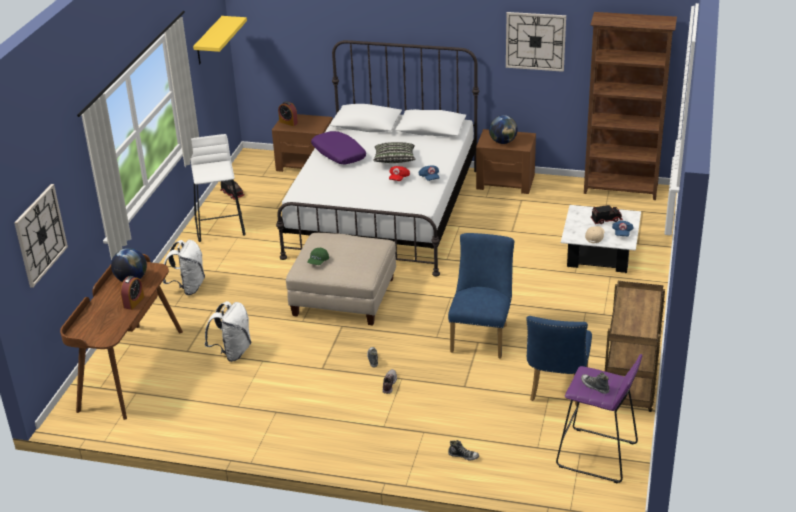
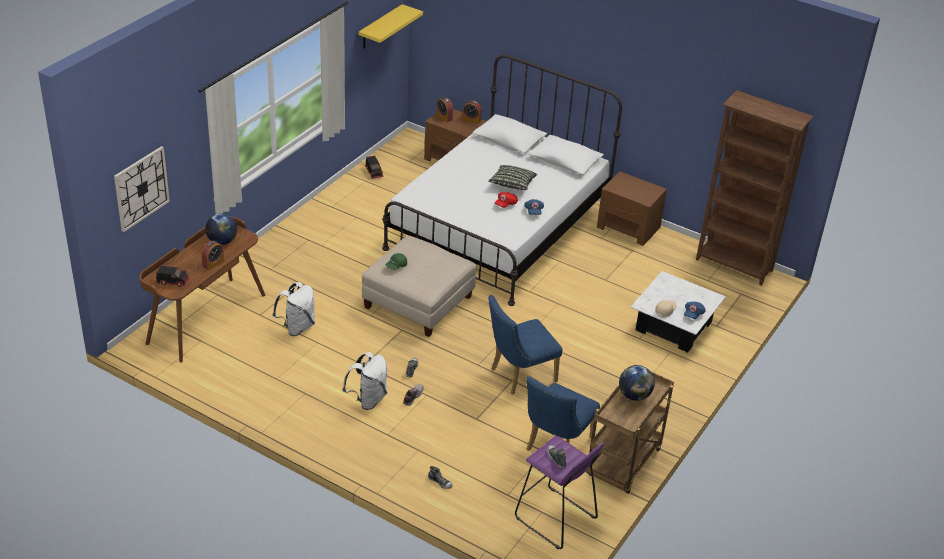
camera: 15 degrees right, 5 degrees up
(188, 288) = (290, 255): white backpack -> white backpack (368, 399)
(220, 226) = (347, 202): white stool -> none
(316, 119) = (471, 120): none -> alarm clock
(338, 154) = (465, 164): purple pillow -> none
(481, 336) = (518, 376): blue chair -> blue chair turned 150 degrees counterclockwise
(503, 142) = (629, 190): globe -> globe (634, 395)
(535, 41) = (679, 102): wall clock -> none
(606, 220) = (687, 296): toy truck -> toy truck (173, 281)

